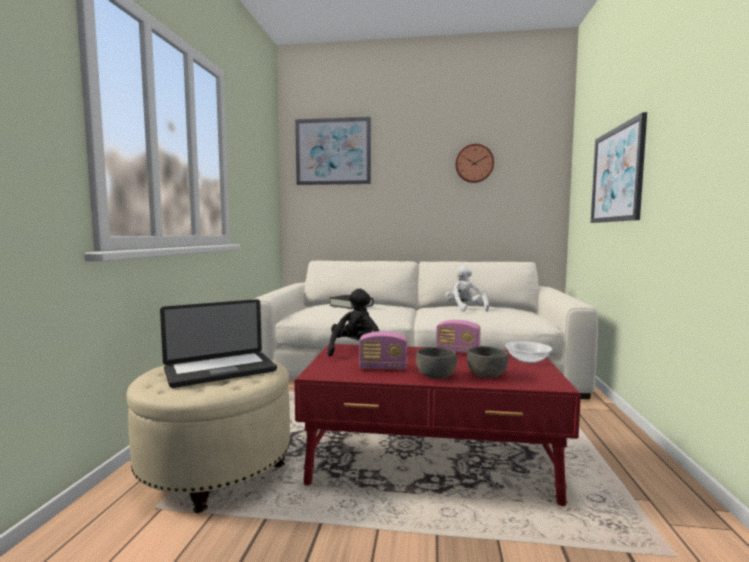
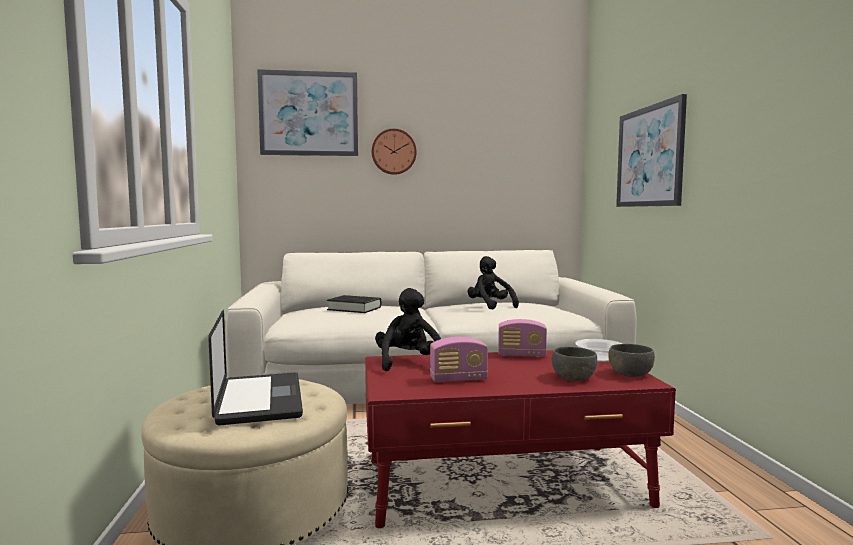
camera: 15 degrees left, 0 degrees up
(220, 371) = (260, 400): laptop -> laptop turned 60 degrees counterclockwise
(435, 375) = (522, 383): grey bowl -> grey bowl (629, 374)
(465, 309) = (490, 306): white plush toy -> black plush toy
(474, 163) = (481, 136): wall clock -> wall clock (393, 152)

